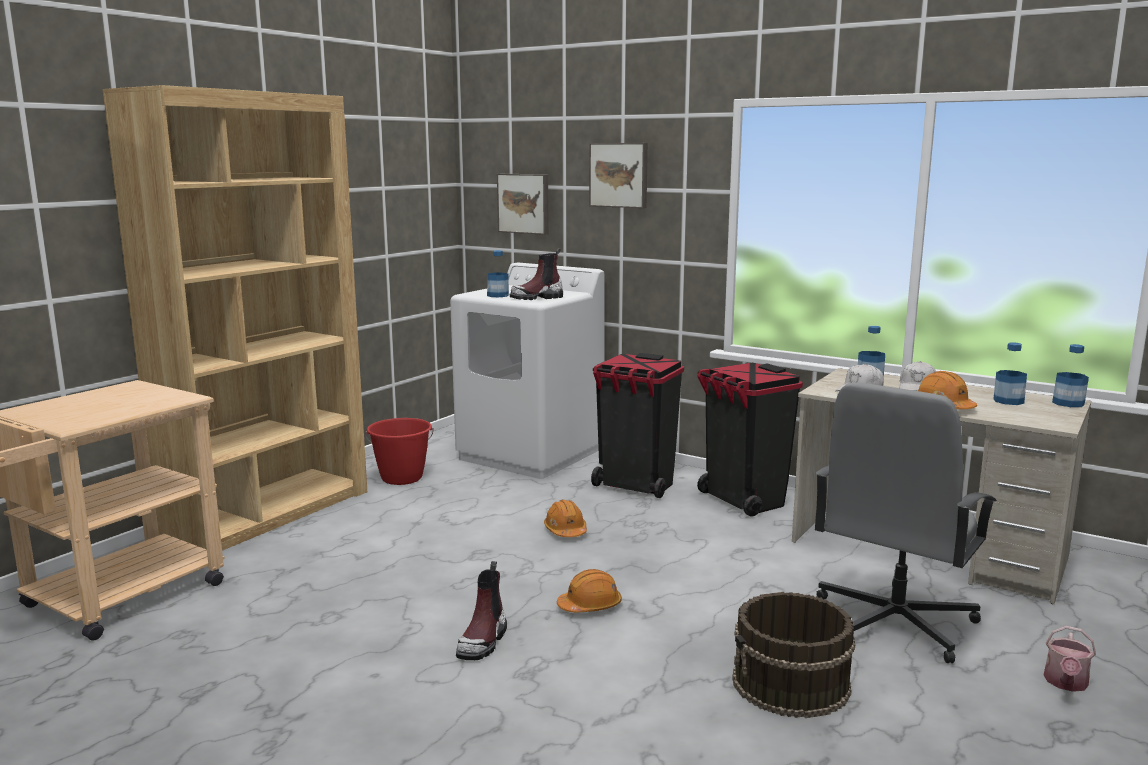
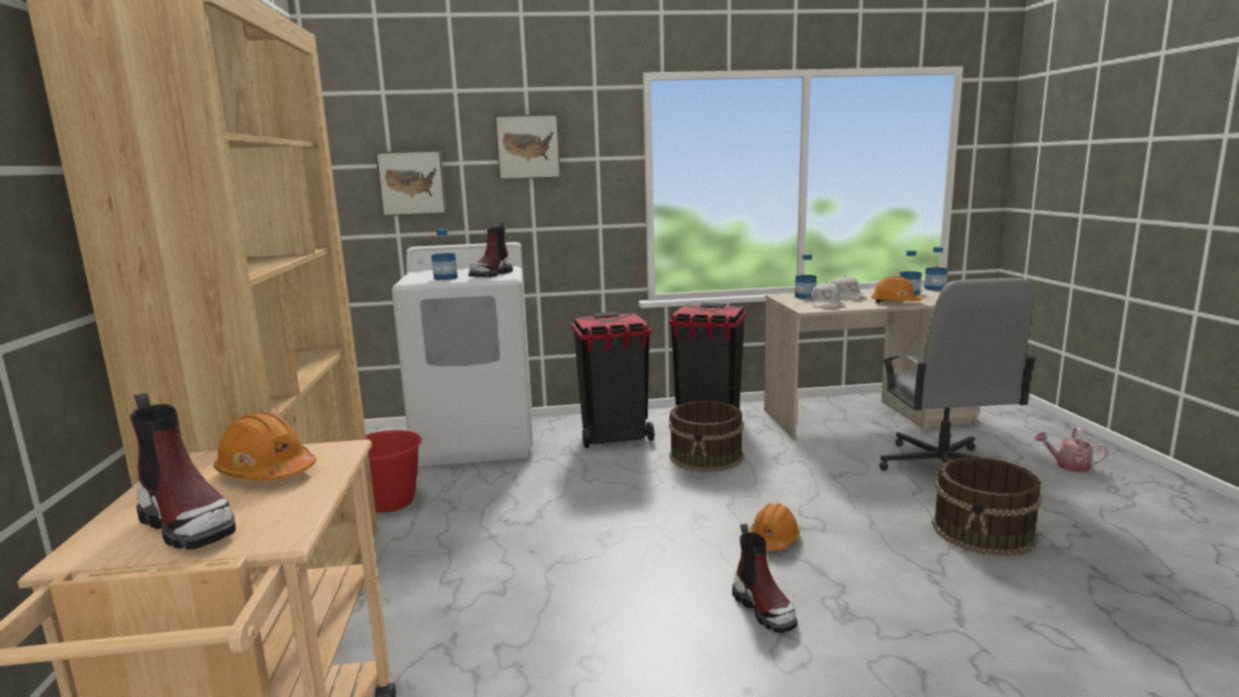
camera: 40 degrees left, 0 degrees up
(61, 411) = (189, 524): none -> boot
(565, 530) = (635, 491): orange hard hat -> orange hard hat (267, 472)
(679, 527) = (707, 456): none -> brown bucket
(1065, 683) = (1068, 466): watering can -> watering can turned 120 degrees clockwise

